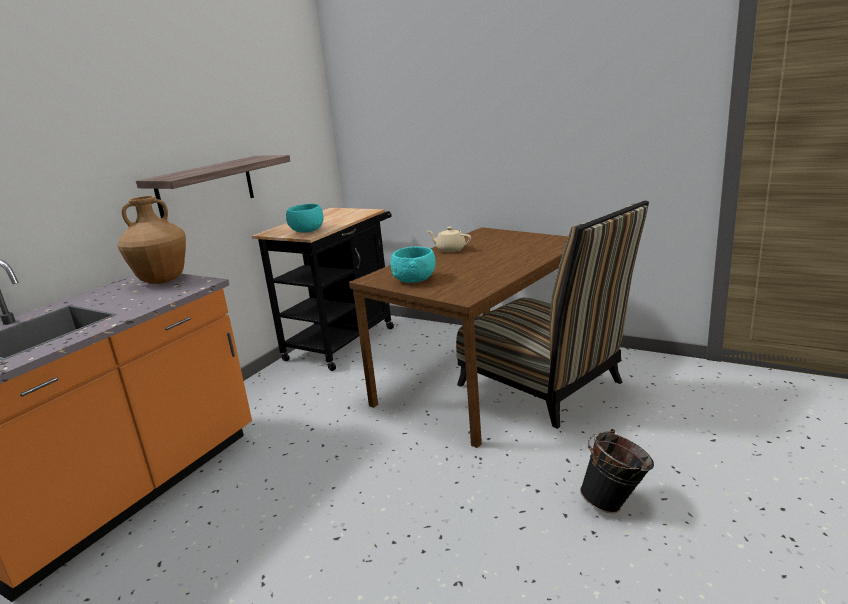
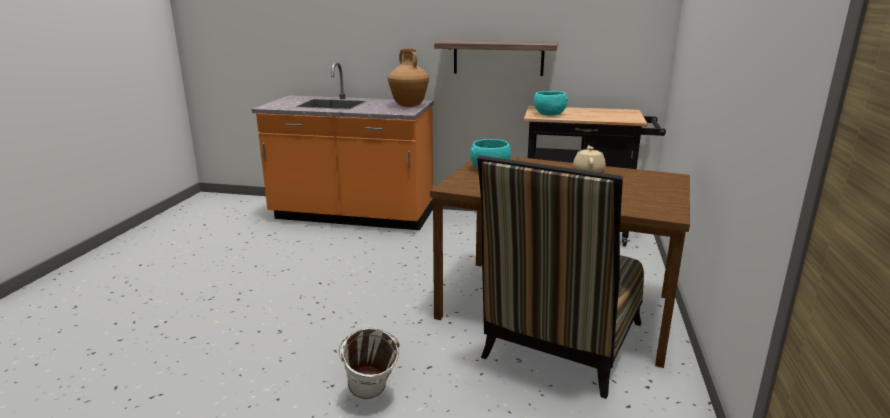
camera: 70 degrees right, 0 degrees up
(616, 503) = (370, 397): black bucket -> white bucket

